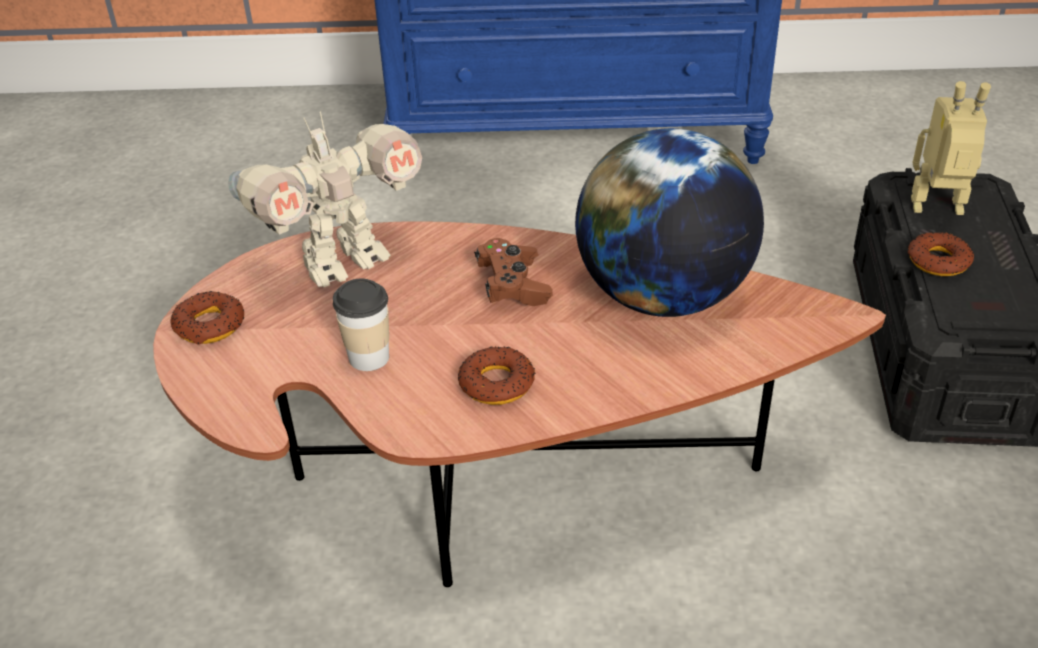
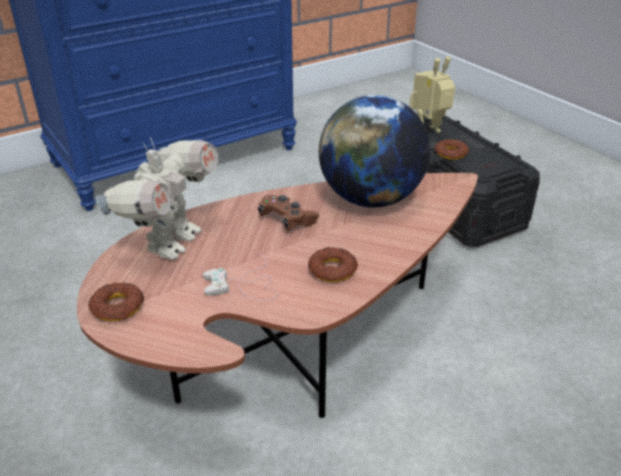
camera: 35 degrees left, 5 degrees down
(369, 357) = (244, 285): cup -> white game controller

